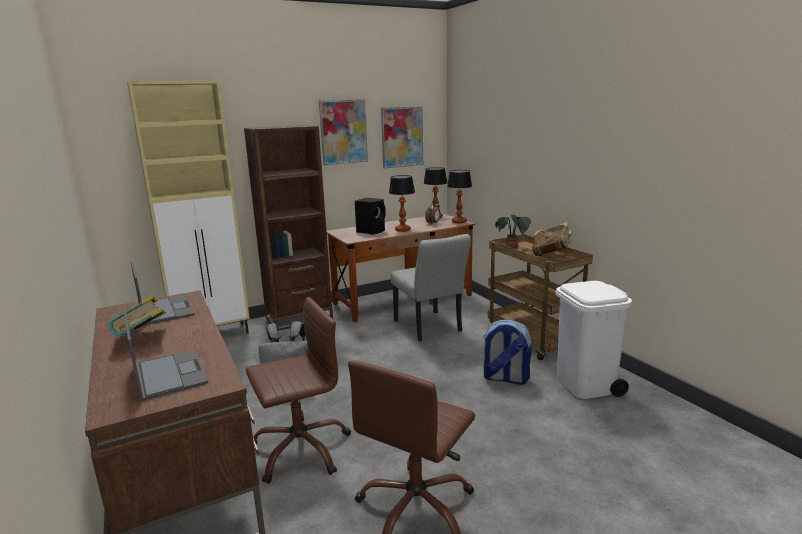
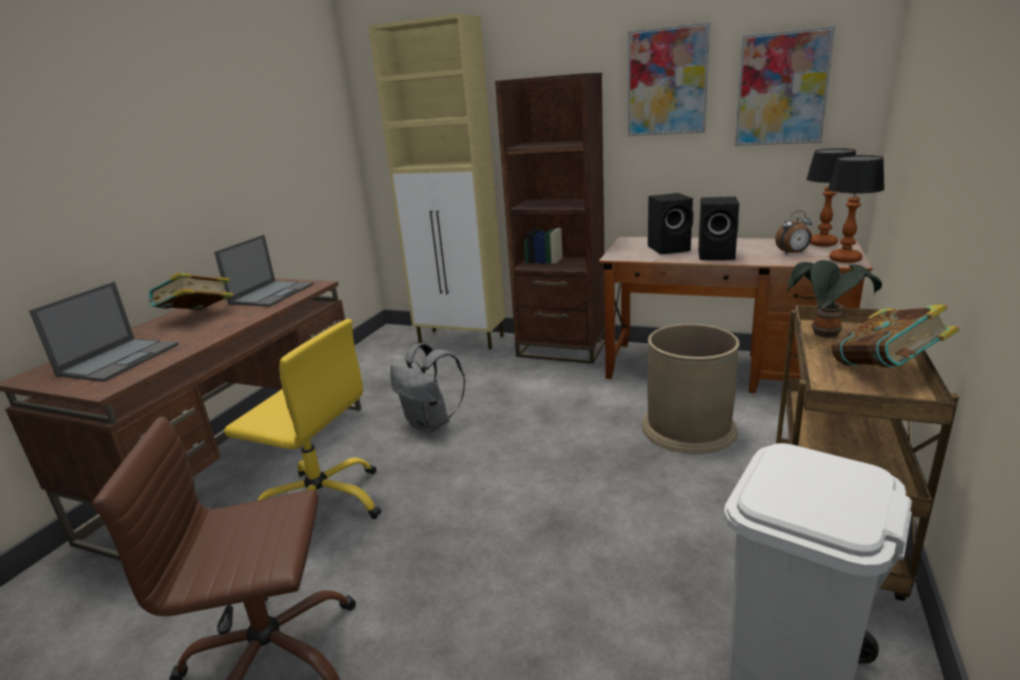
camera: 50 degrees right, 5 degrees up
(300, 449) = (322, 504): brown office chair -> yellow office chair
(402, 230) = (717, 255): table lamp -> black speaker
(430, 328) = (688, 428): grey chair -> brown trash can
(505, 378) = (663, 568): backpack -> none

